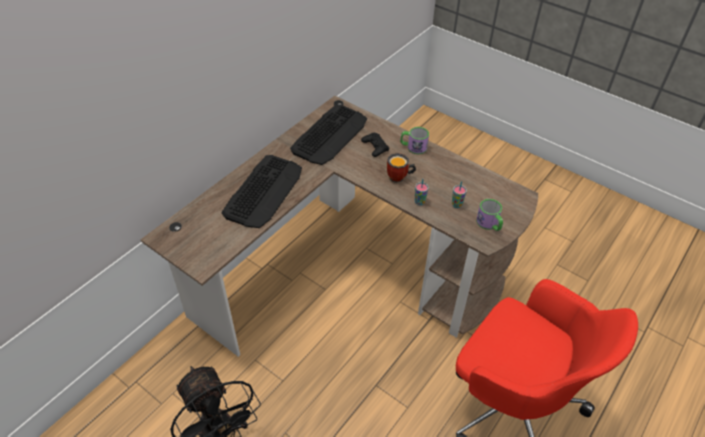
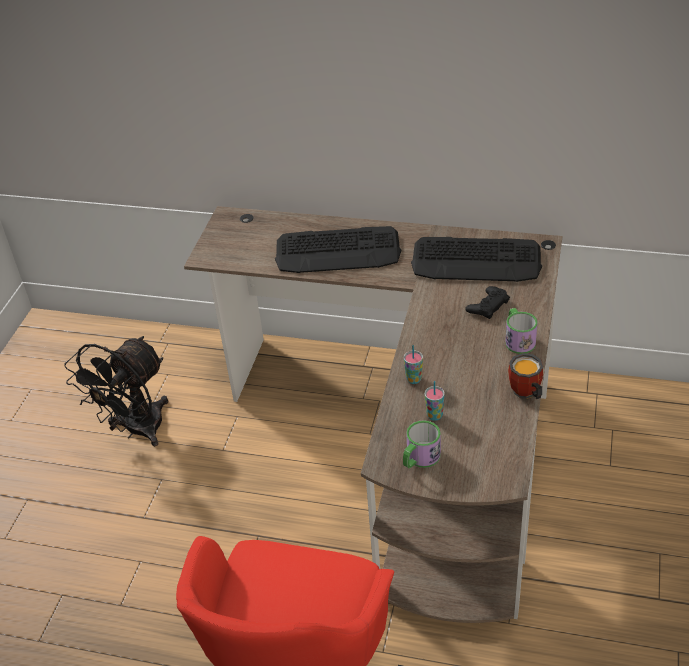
camera: 70 degrees right, 5 degrees down
(399, 178) = (444, 347): mug -> mug (525, 394)

